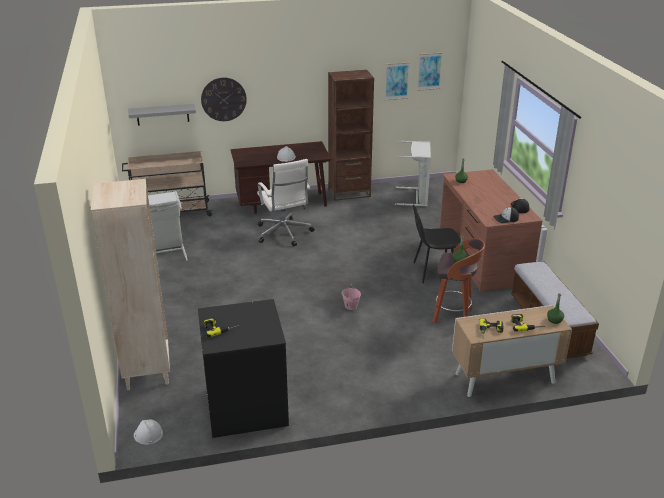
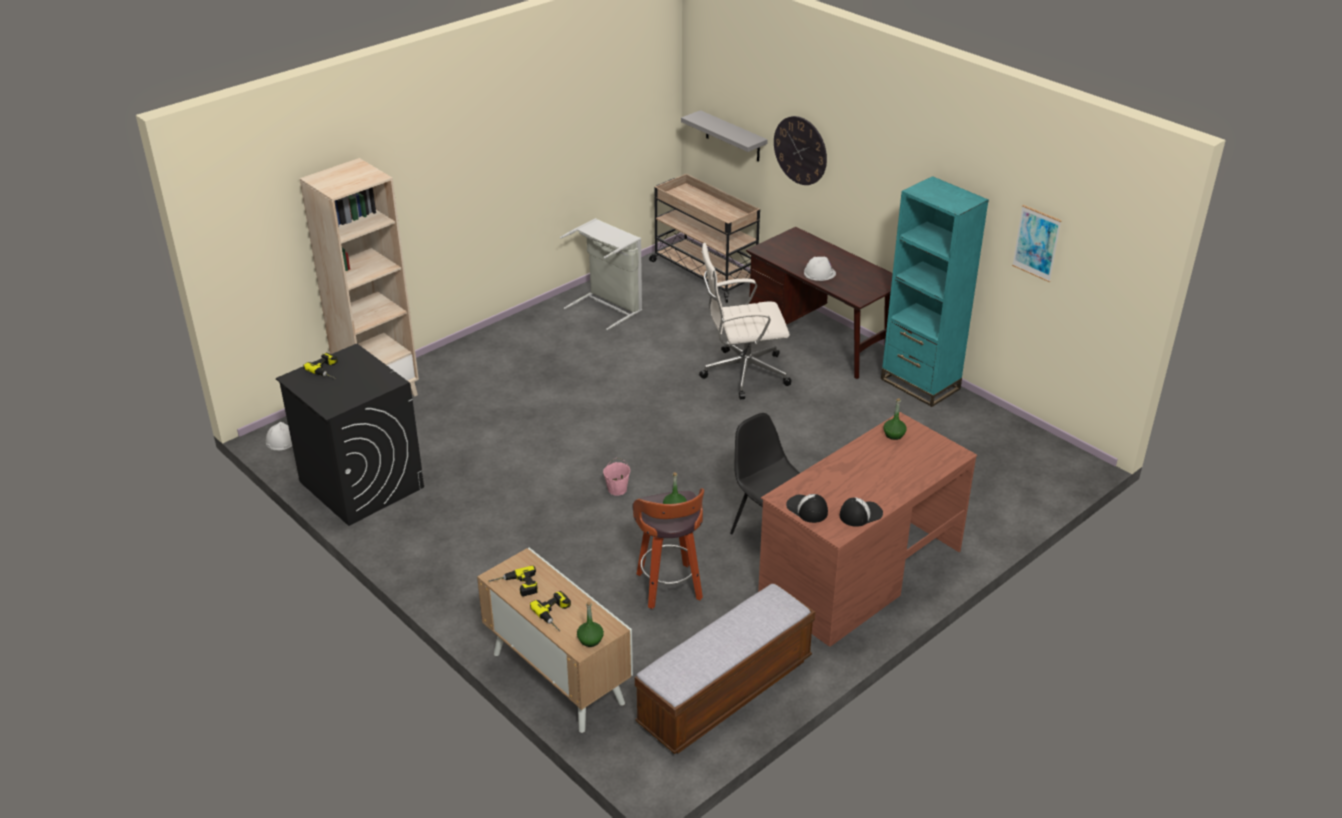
camera: 60 degrees right, 5 degrees up
(284, 234) = (742, 373): white office chair -> white office chair turned 45 degrees clockwise
(349, 193) = (920, 384): brown bookcase -> turquoise bookcase
(416, 197) = (982, 449): grey laundry basket -> none
(429, 71) = (1093, 253): picture -> none

